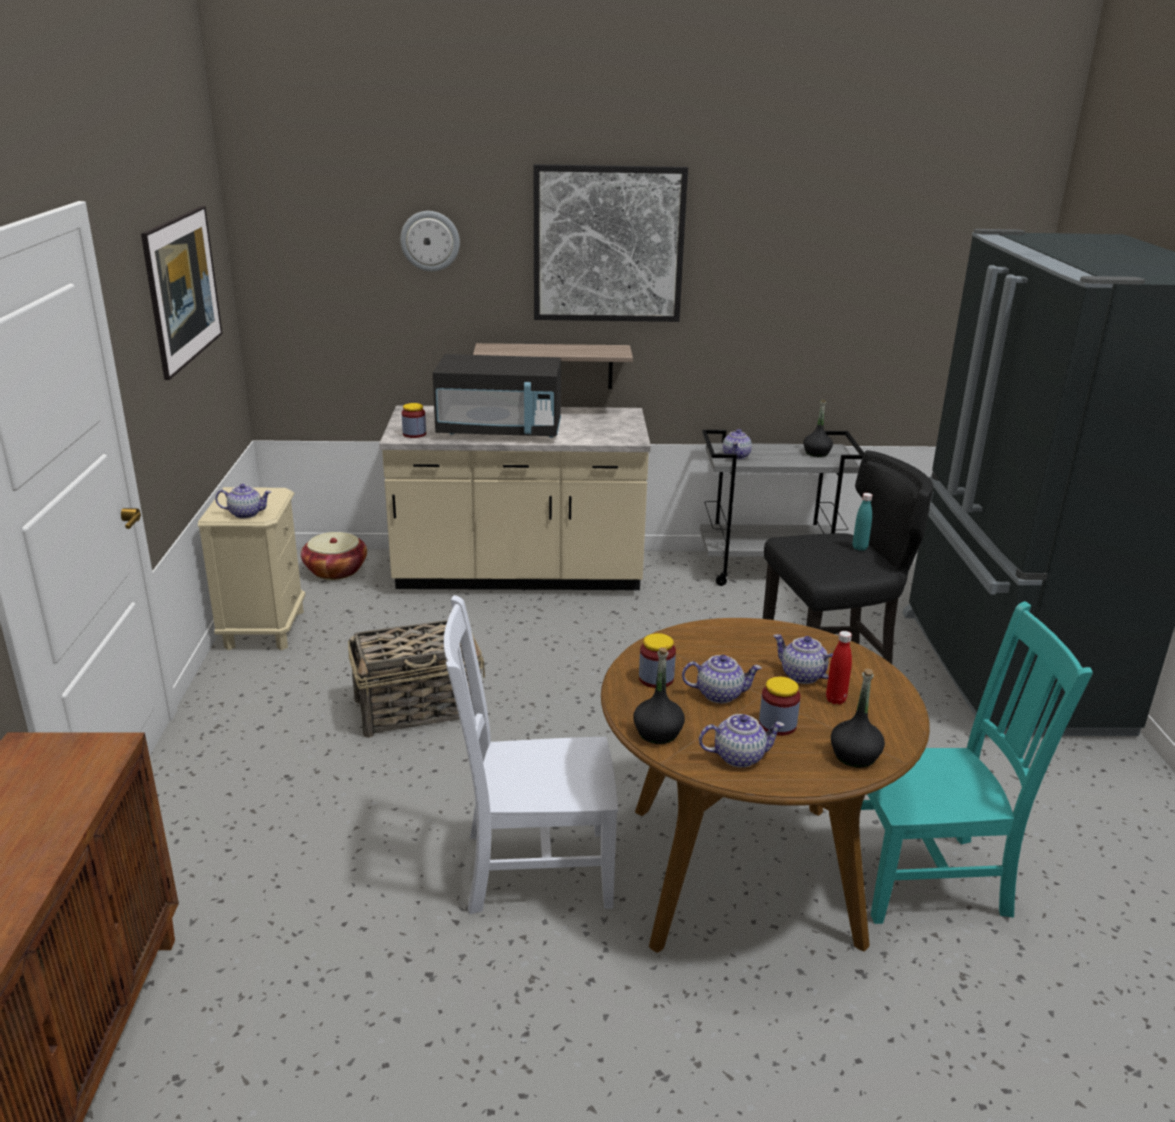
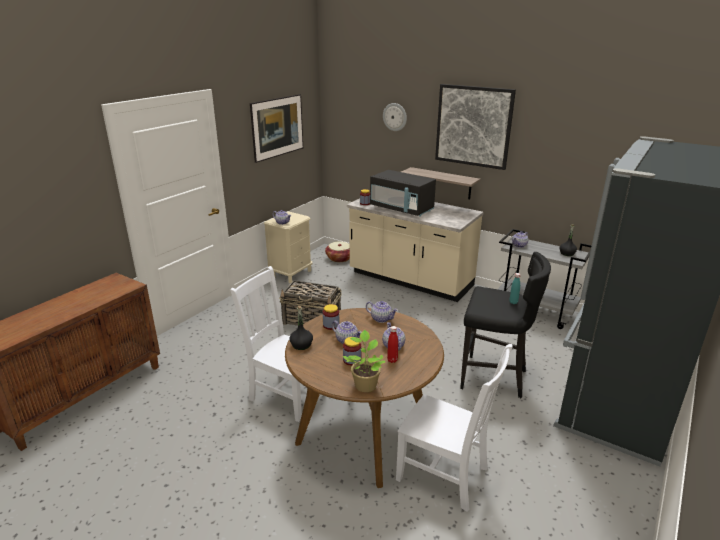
camera: 35 degrees right, 0 degrees up
(739, 756) = (318, 365): teapot -> teapot (381, 319)
(855, 756) = (365, 384): black bottle -> potted plant
(929, 878) = (445, 475): turquoise chair -> white chair

